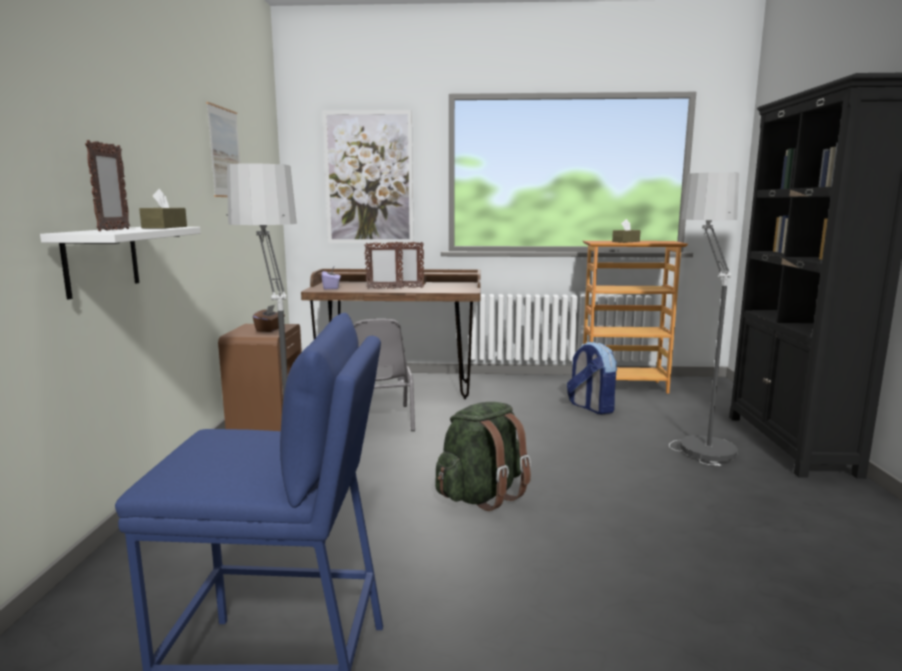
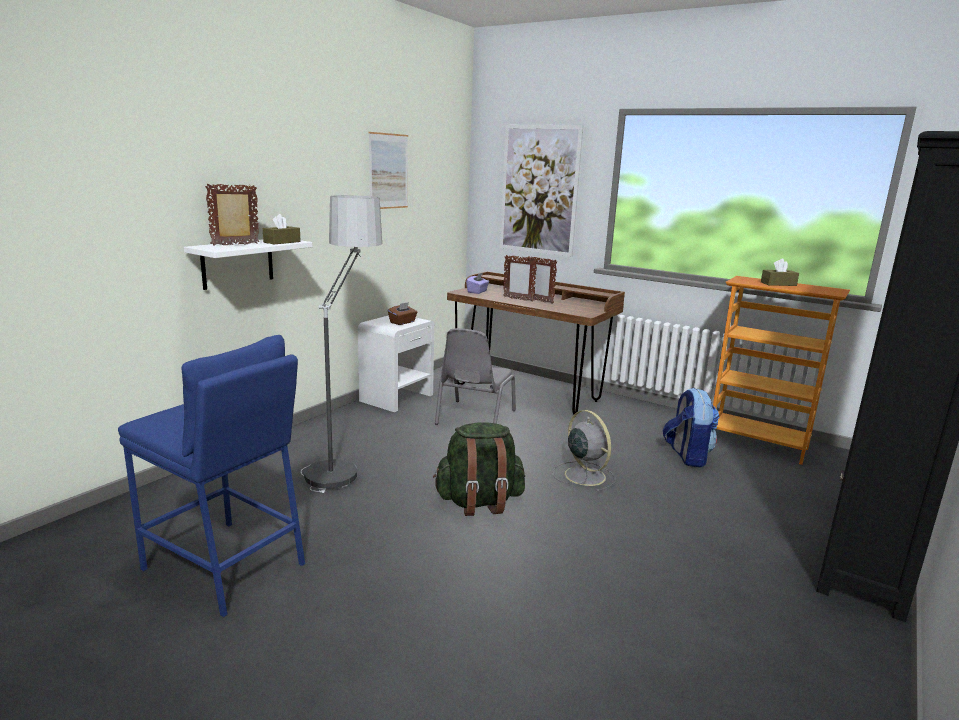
camera: 30 degrees right, 5 degrees up
(113, 230) = (236, 245): picture frame -> picture frame turned 150 degrees counterclockwise
(267, 422) = (397, 397): brown nightstand -> white nightstand
(537, 444) = (583, 475): none -> grey fan
(696, 436) = (761, 516): floor lamp -> none

